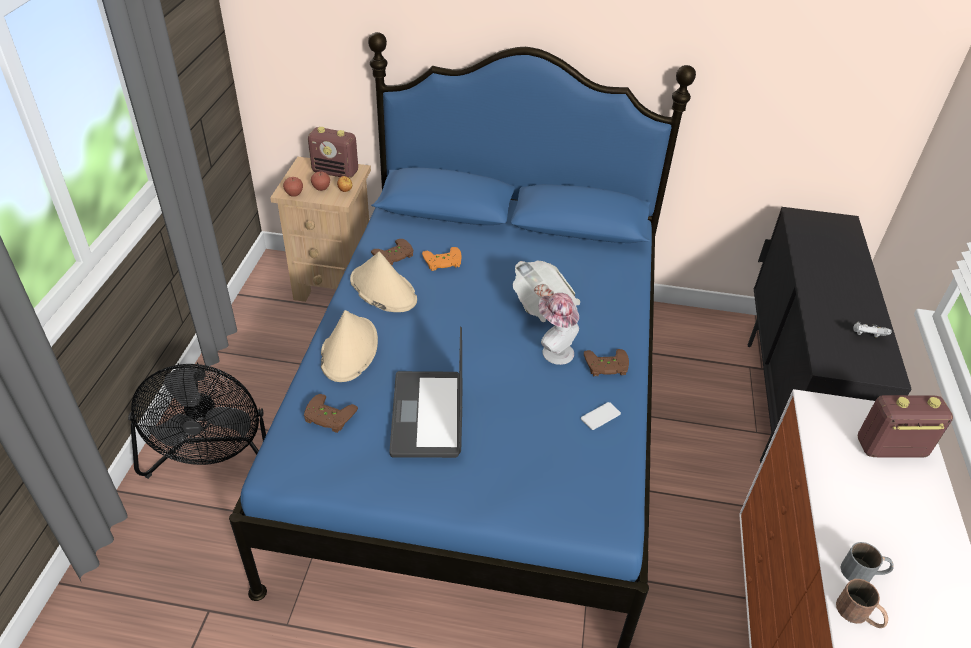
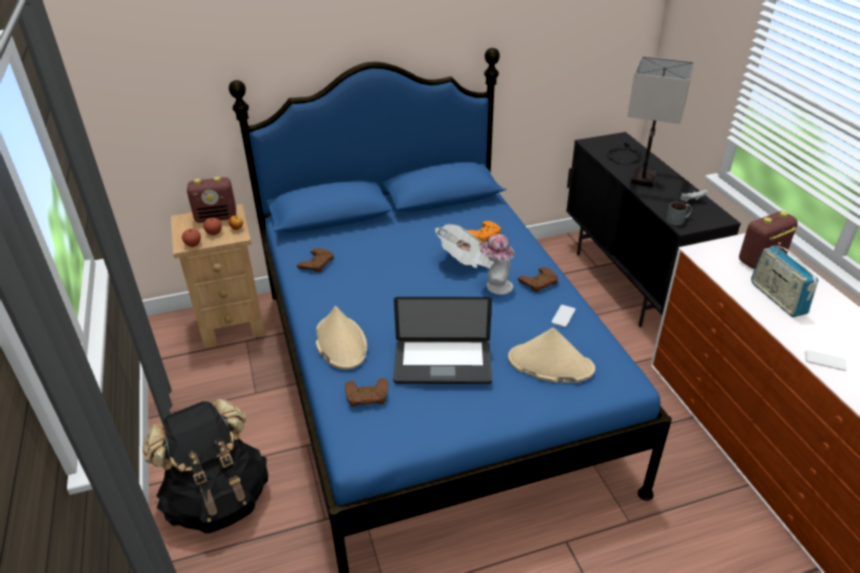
camera: 25 degrees left, 5 degrees down
(208, 454) = (218, 499): black fan -> black backpack
(382, 290) = (330, 290): beige hat -> beige hat (550, 364)
(427, 415) = (442, 363): laptop -> laptop turned 60 degrees counterclockwise
(442, 262) = (361, 255): orange game controller -> orange game controller (485, 235)
(830, 268) = (636, 168): none -> table lamp
(859, 614) = (825, 361): brown mug -> phone
(864, 572) = (807, 336): grey mug -> grey mug (679, 219)
(867, 506) = (777, 298): none -> radio

